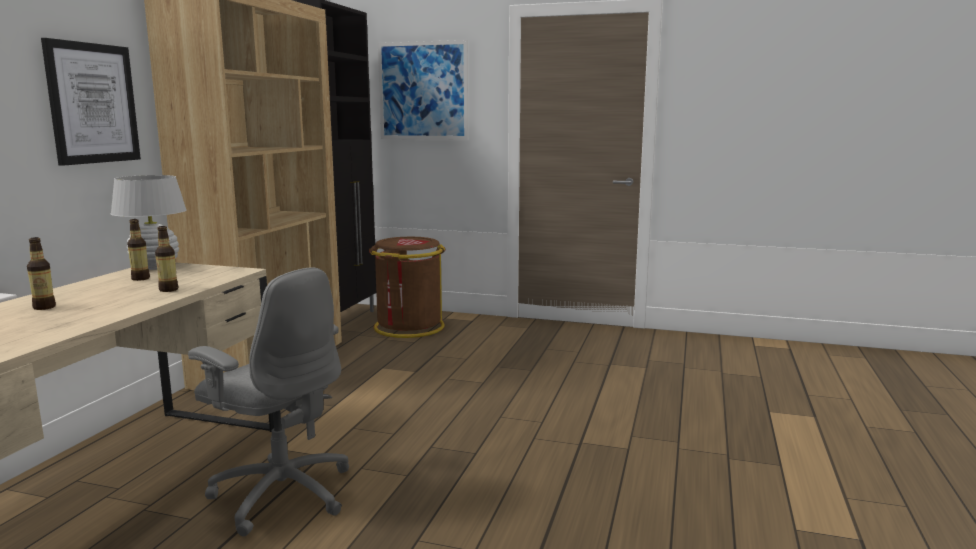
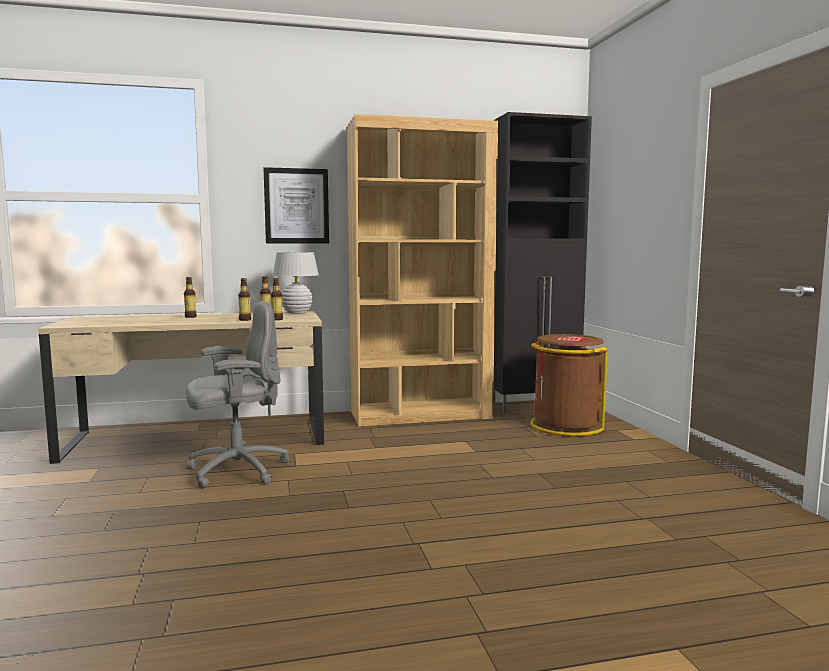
camera: 60 degrees right, 5 degrees down
(204, 279) = (277, 319): none -> bottle
(282, 493) = (236, 470): grey office chair -> grey office chair turned 120 degrees counterclockwise
(423, 91) = (633, 187): picture -> none

